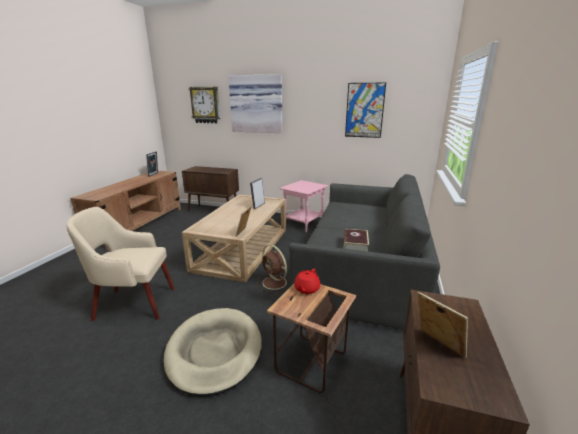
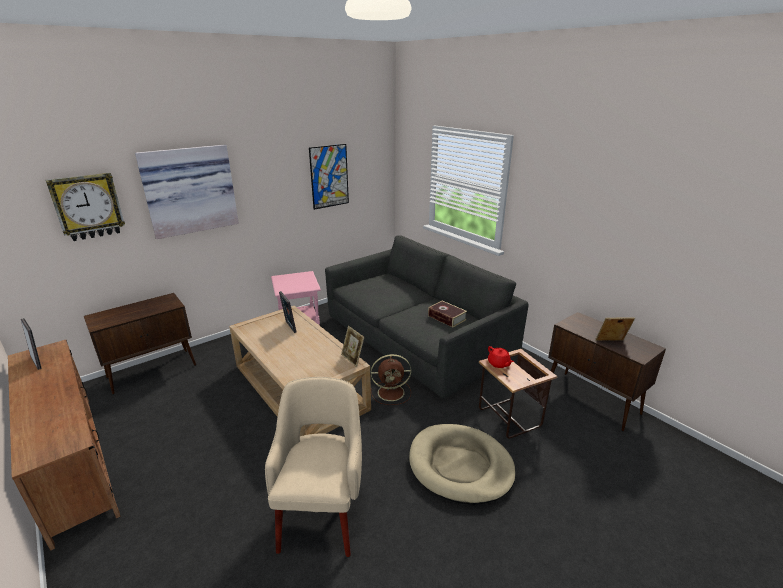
camera: 55 degrees left, 5 degrees up
(133, 303) = (322, 510): beige armchair -> beige armchair turned 150 degrees clockwise

